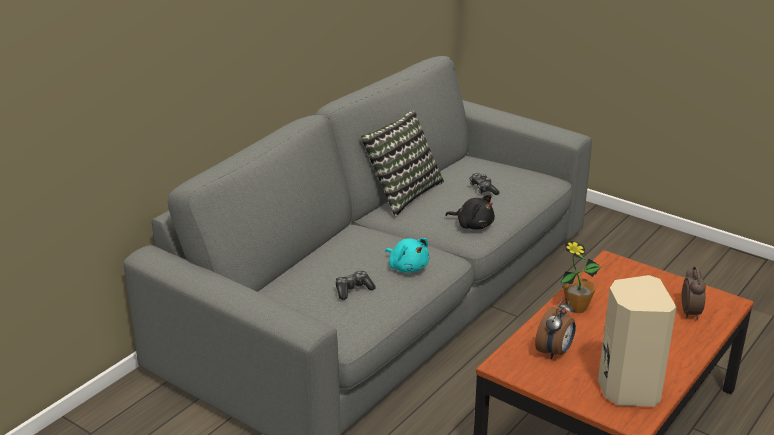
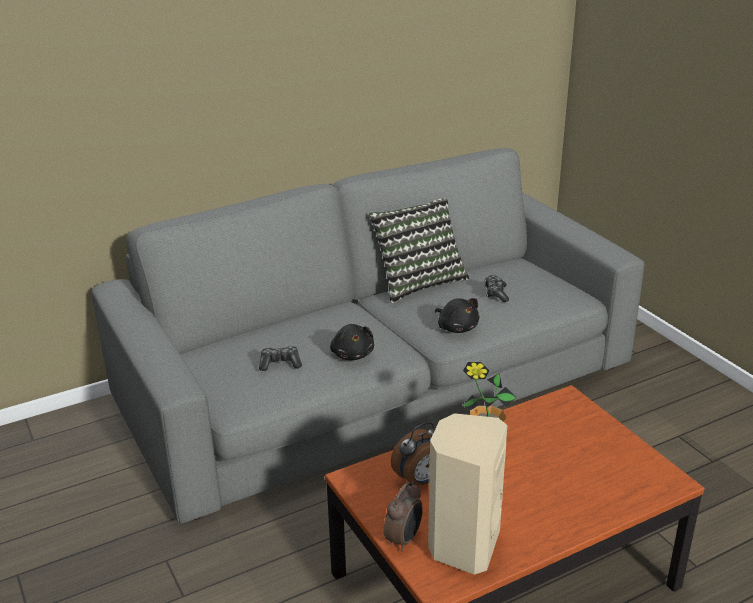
camera: 25 degrees right, 0 degrees up
(407, 267) = (352, 354): turquoise plush toy -> black plush toy
(690, 313) = (613, 480): alarm clock -> alarm clock (404, 539)

